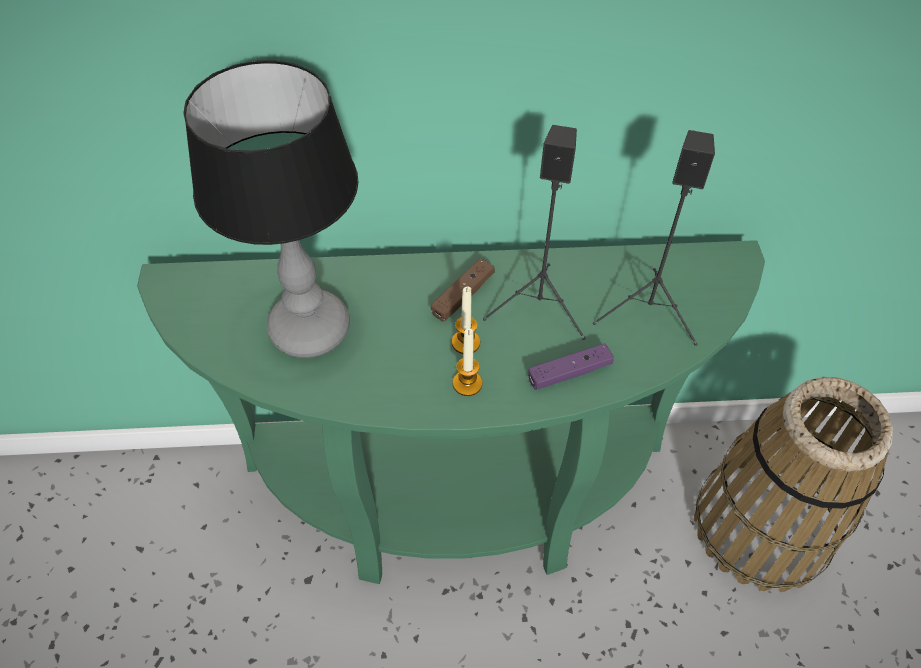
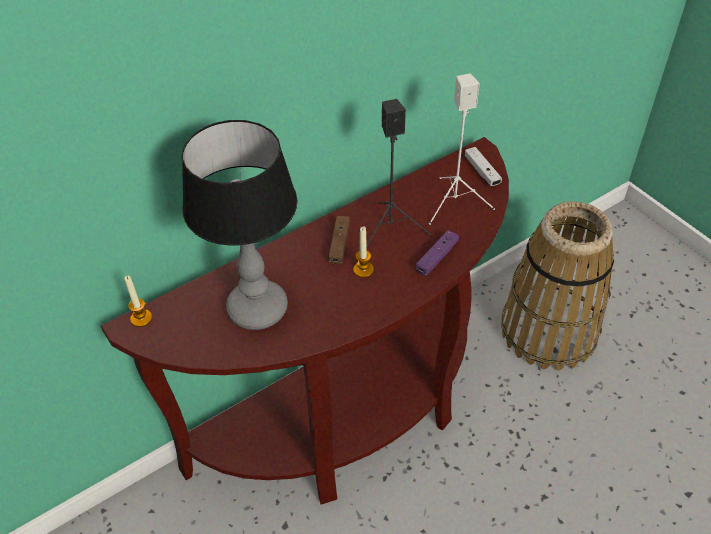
camera: 30 degrees left, 5 degrees down
(457, 501) = (353, 417): green console table -> brown console table
(467, 383) = (383, 292): candle -> candle (141, 318)
(649, 312) = (455, 203): black speaker -> white speaker
(717, 286) = (482, 172): none -> white game controller

